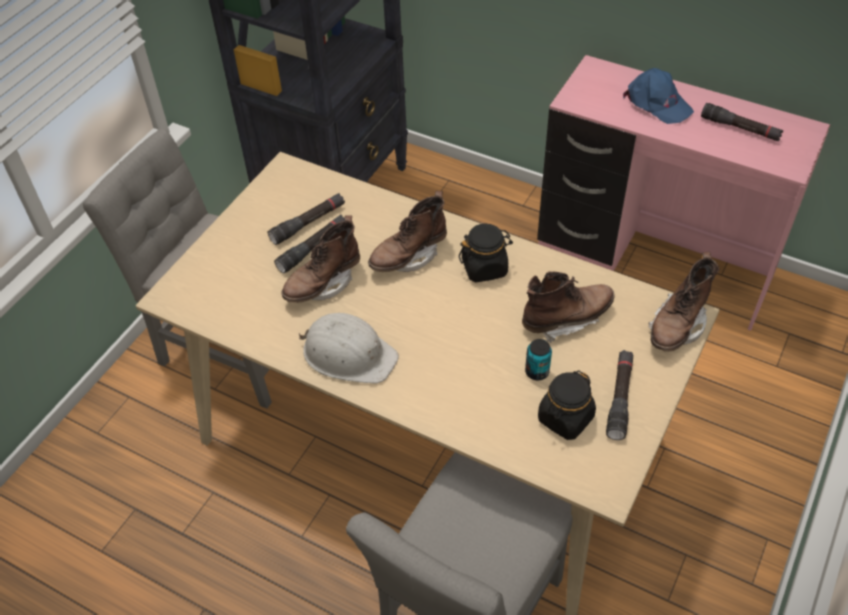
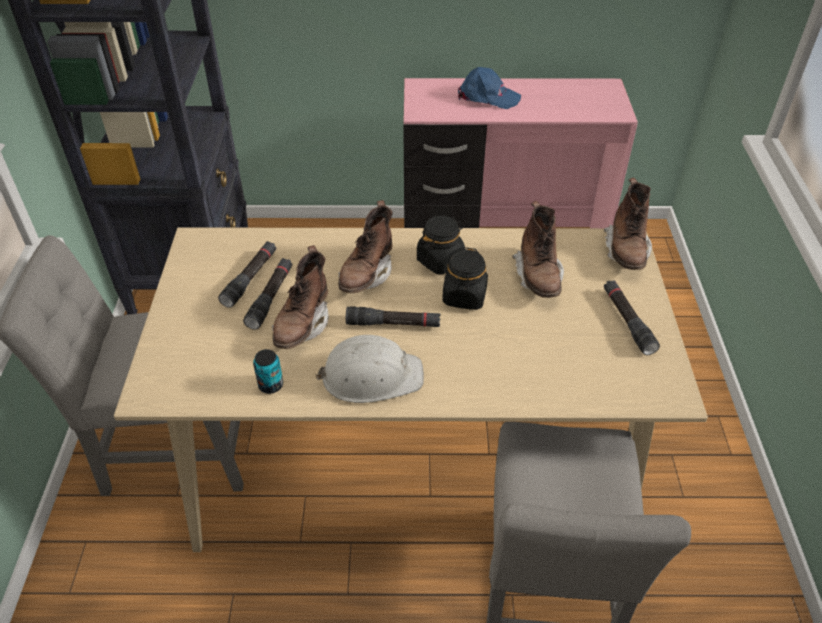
camera: 30 degrees left, 5 degrees down
(537, 372) = (547, 326): can -> can (271, 385)
(565, 418) = (598, 354): black jar -> black jar (464, 296)
(566, 319) = (538, 277): brown boot -> brown boot turned 135 degrees clockwise
(740, 128) = (562, 98): black flashlight -> black flashlight (393, 324)

